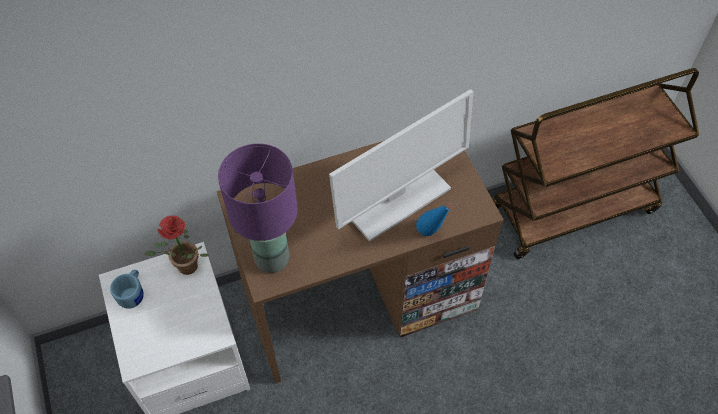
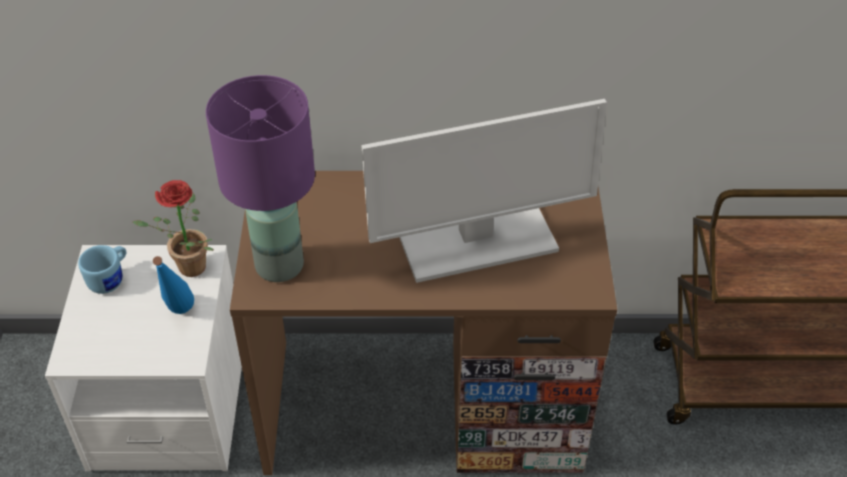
camera: 20 degrees right, 10 degrees down
(432, 237) = (504, 302): blue bottle -> blue bottle (179, 317)

